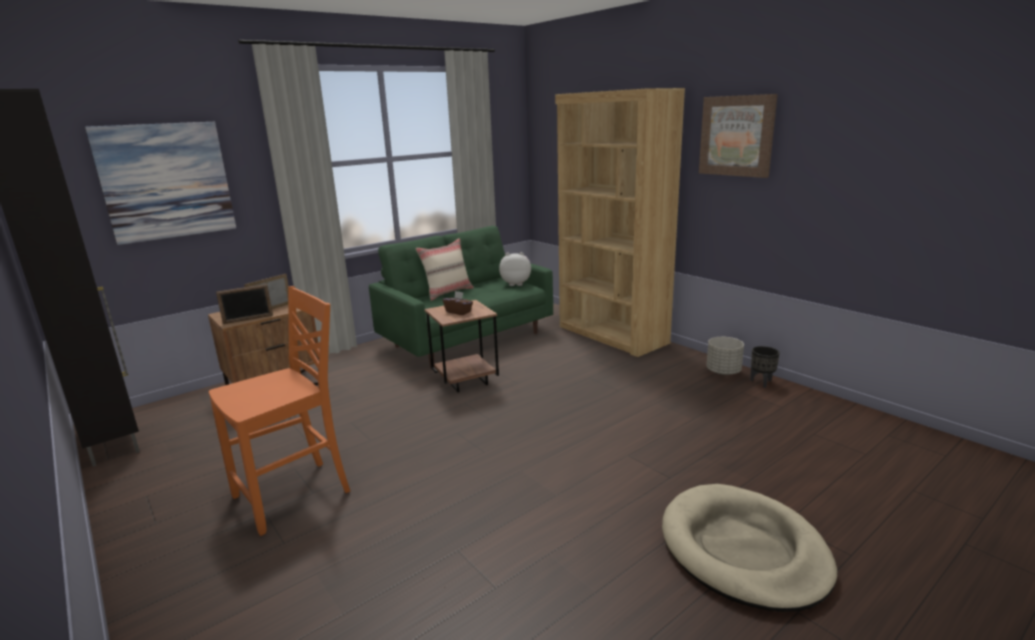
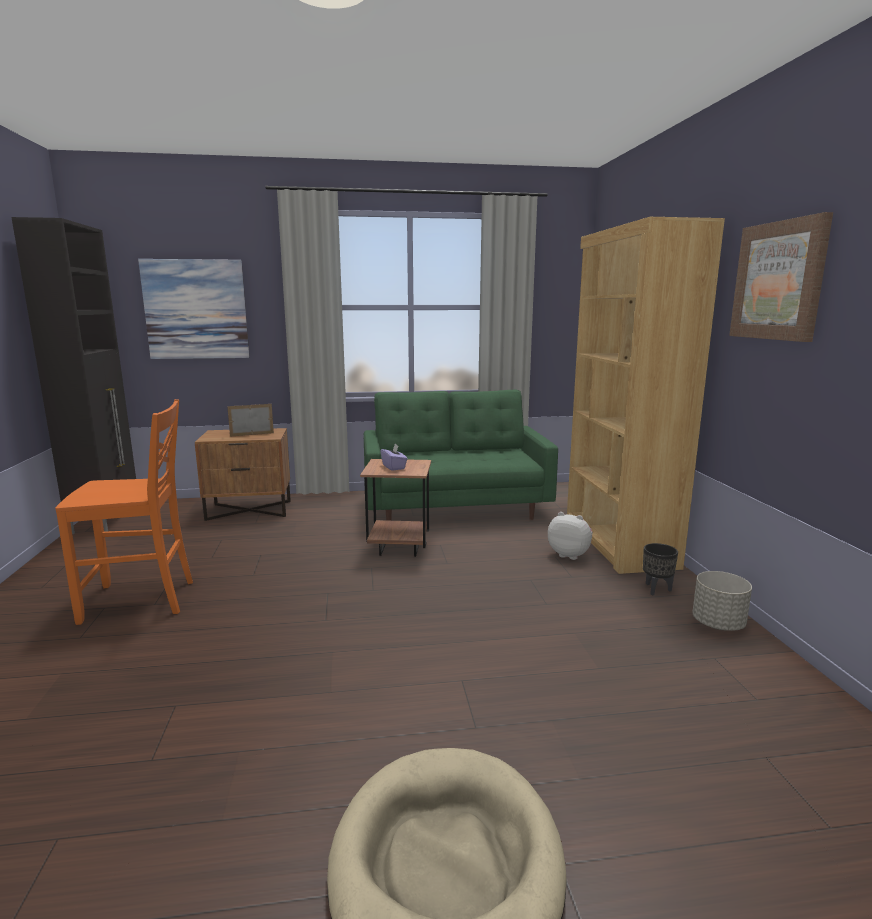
camera: 30 degrees right, 5 degrees down
(248, 319) = (222, 439): picture frame -> none
(447, 292) = (438, 452): beige pillow -> none
(458, 312) = (394, 467): brown tissue box -> purple tissue box
(515, 284) = (518, 457): plush toy -> plush toy (570, 555)
(762, 382) = (764, 656): black planter -> black planter (657, 590)

